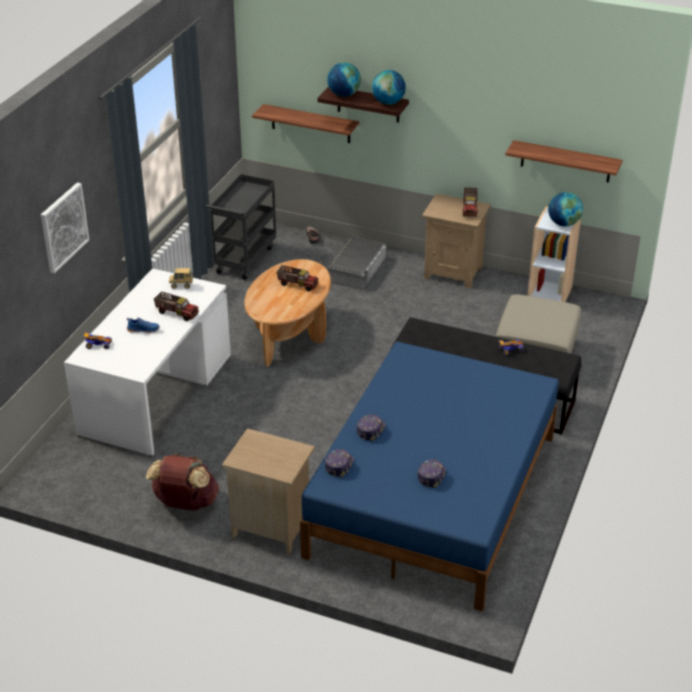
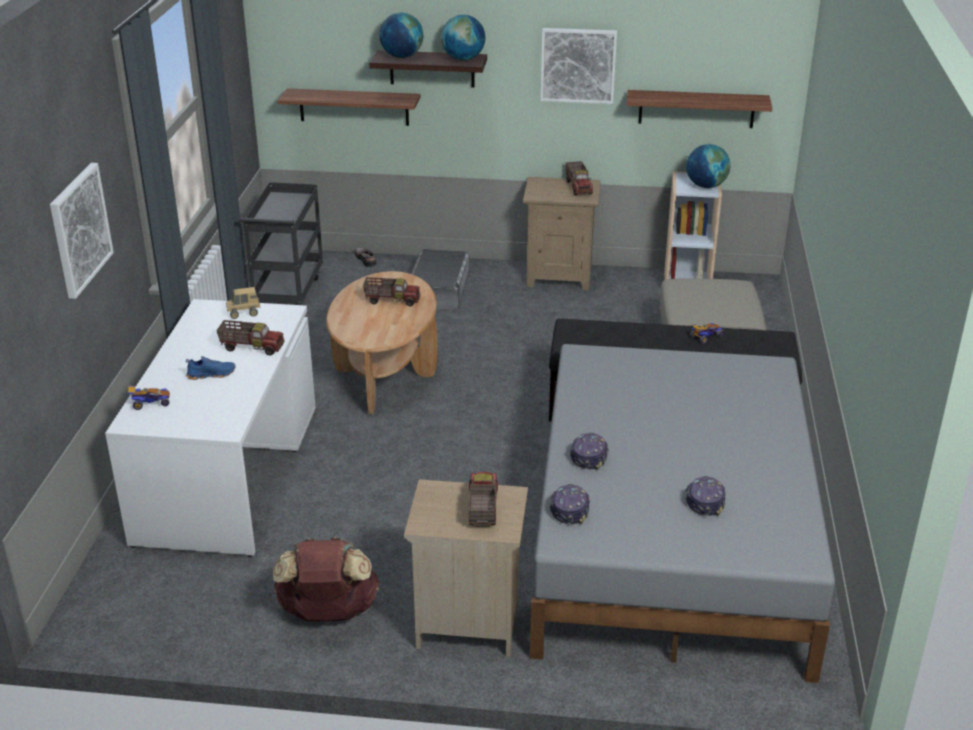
camera: 15 degrees left, 5 degrees down
(278, 456) = (482, 509): none -> toy truck
(432, 494) = (669, 538): blue bed -> grey bed
(476, 117) = (578, 65): none -> picture

